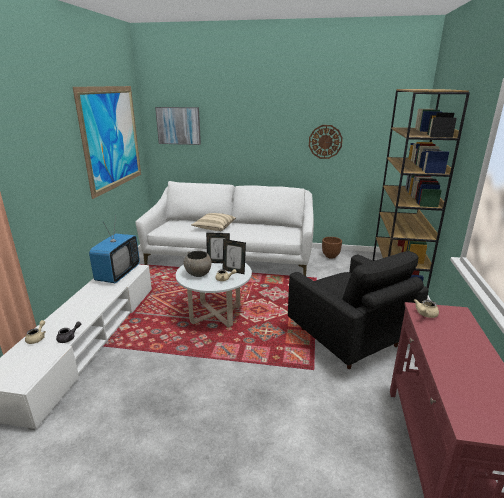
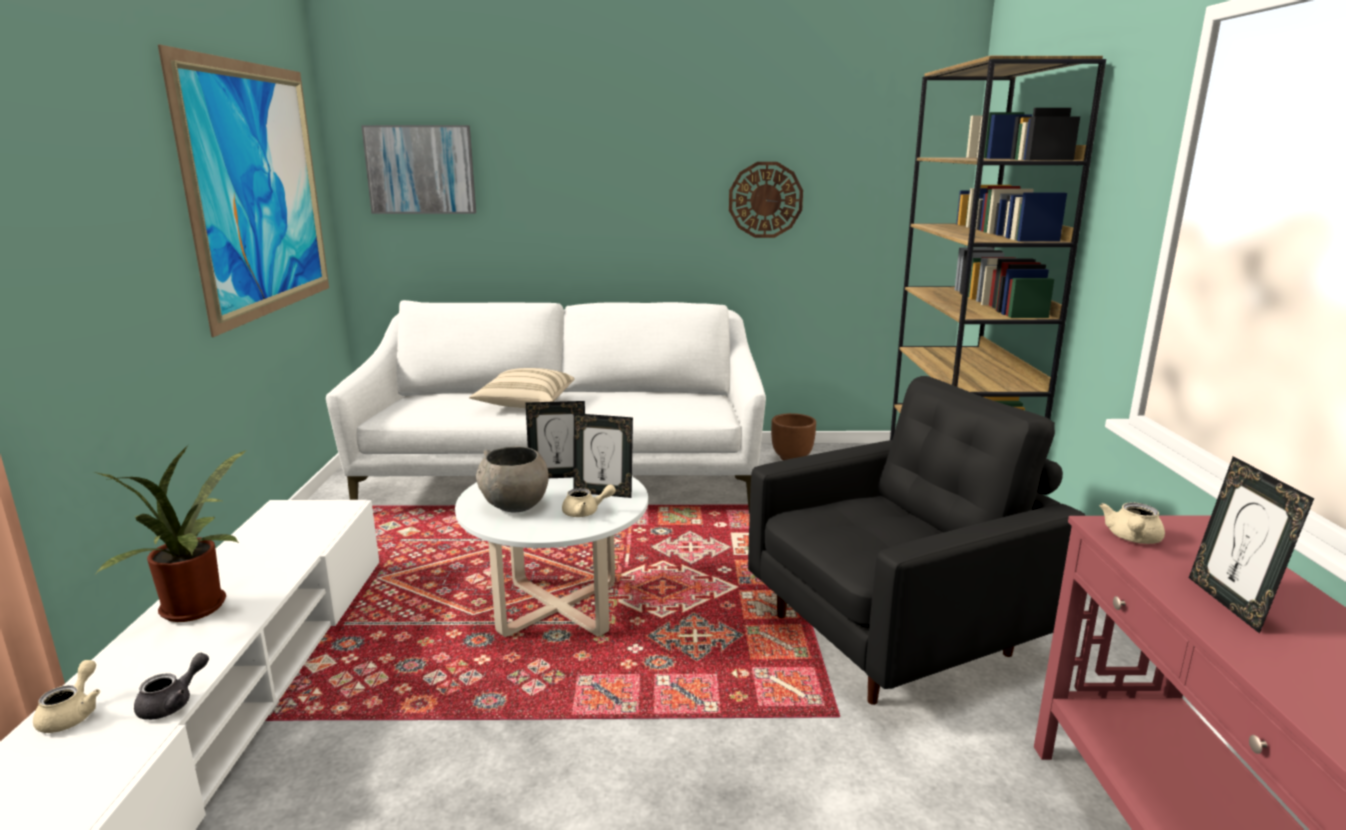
camera: 10 degrees left, 5 degrees down
(81, 304) = (197, 610): none -> potted plant
(118, 274) = (292, 526): television -> none
(349, 339) = (896, 634): black armchair -> black armchair turned 75 degrees counterclockwise
(448, 346) = (1230, 603): none -> picture frame

